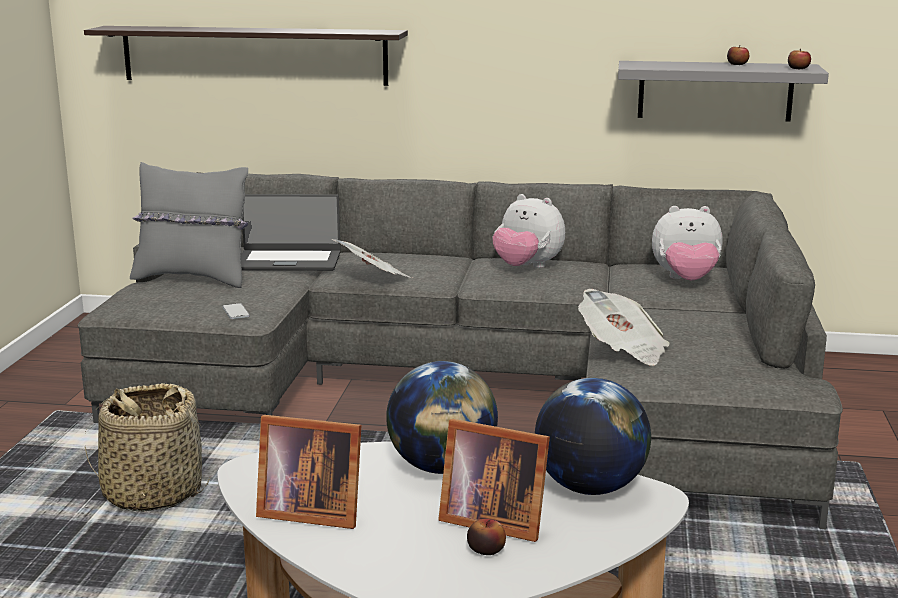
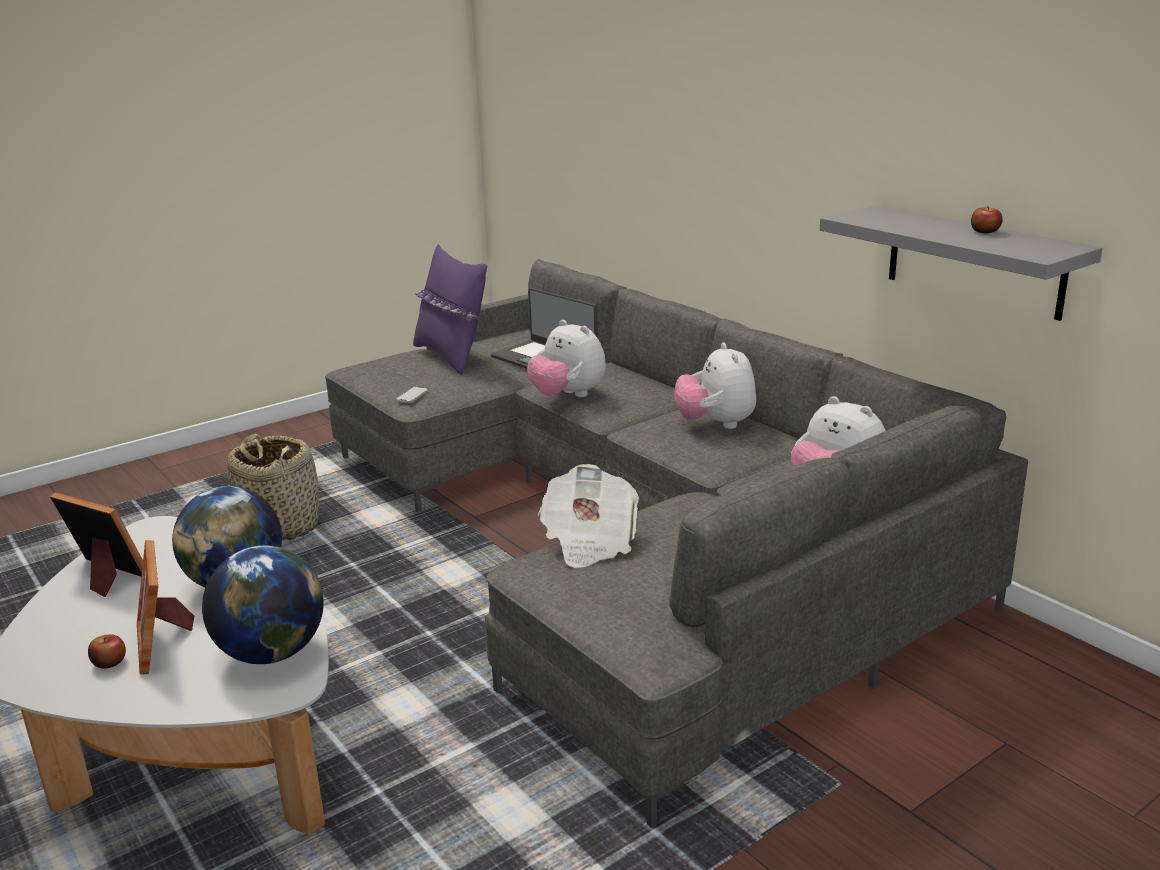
camera: 45 degrees right, 5 degrees up
(193, 278) = (452, 356): grey pillow -> purple pillow
(254, 55) = (589, 153): shelf -> none
(308, 511) = (105, 576): picture frame -> picture frame turned 150 degrees clockwise
(373, 279) = (567, 396): newspaper -> plush toy
(798, 68) = (1035, 251): apple -> none

